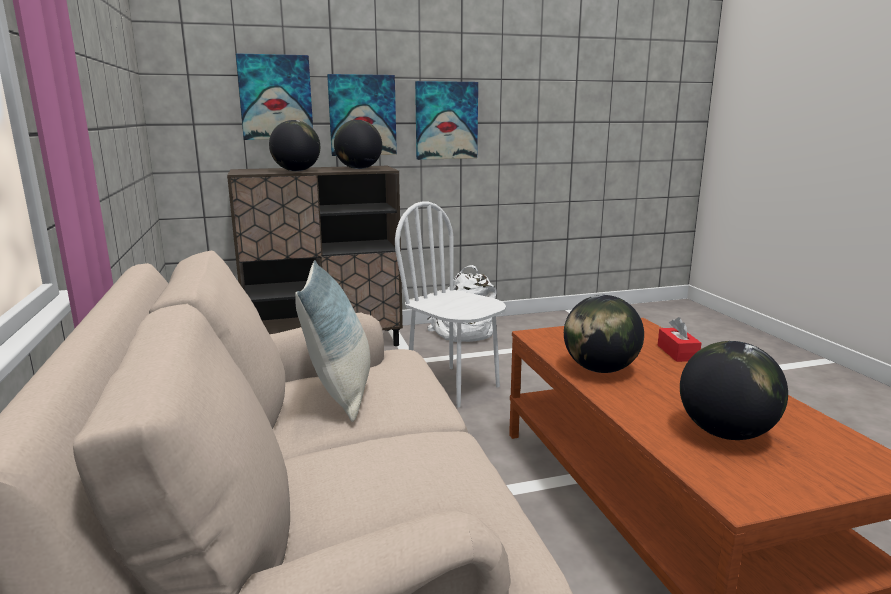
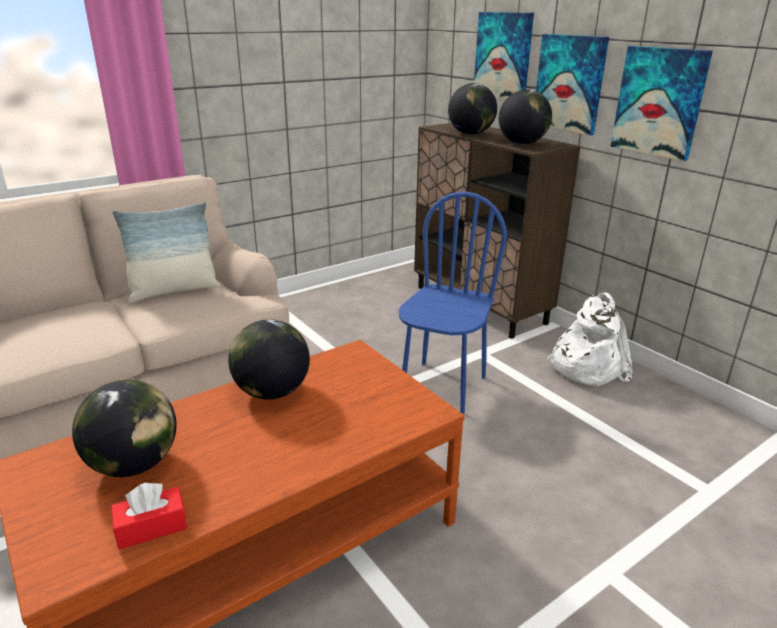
camera: 70 degrees right, 10 degrees up
(453, 386) = (443, 387): white chair -> blue chair
(677, 353) = (340, 440): red tissue box -> red tissue box (151, 527)

